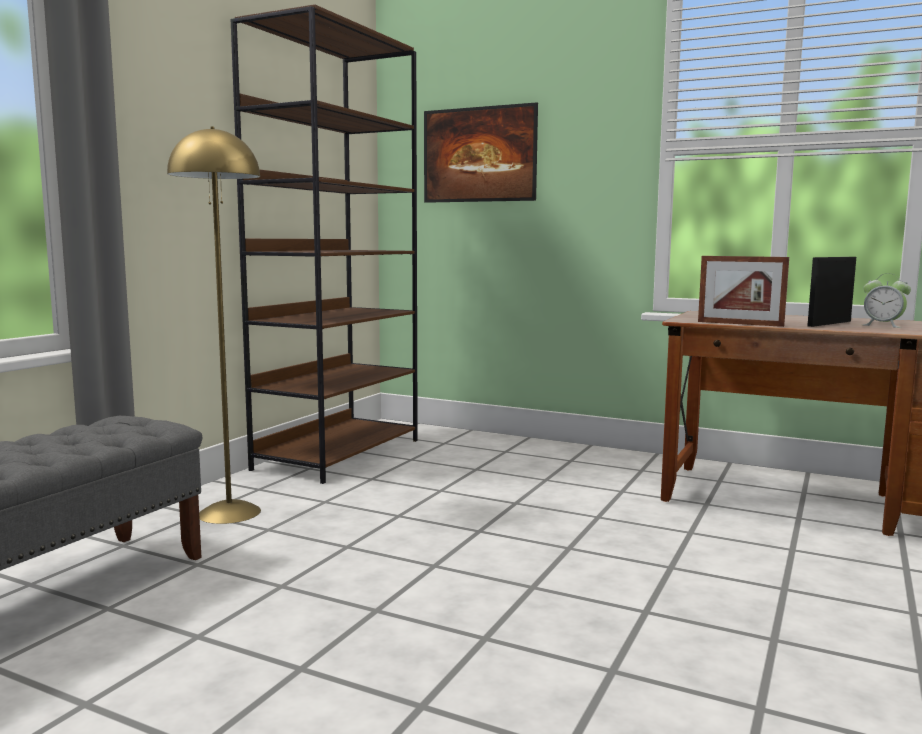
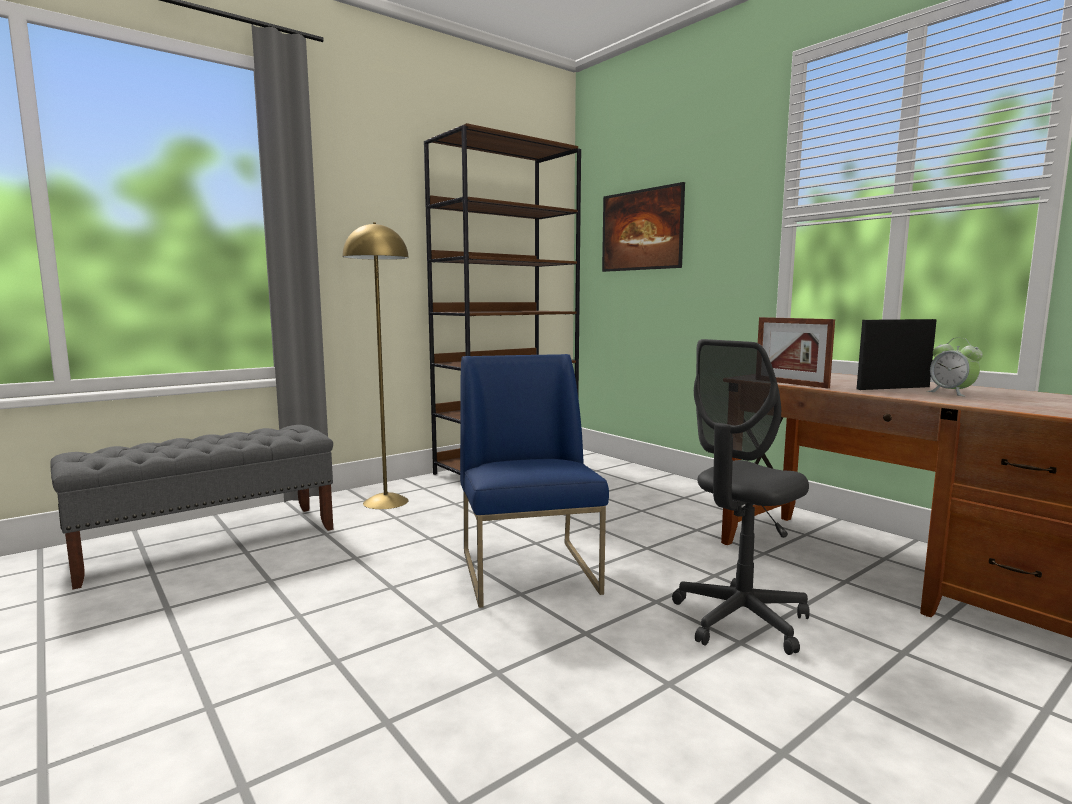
camera: 25 degrees right, 0 degrees up
(513, 563) = (530, 572): none -> blue chair
(761, 569) = (740, 620): none -> grey office chair

